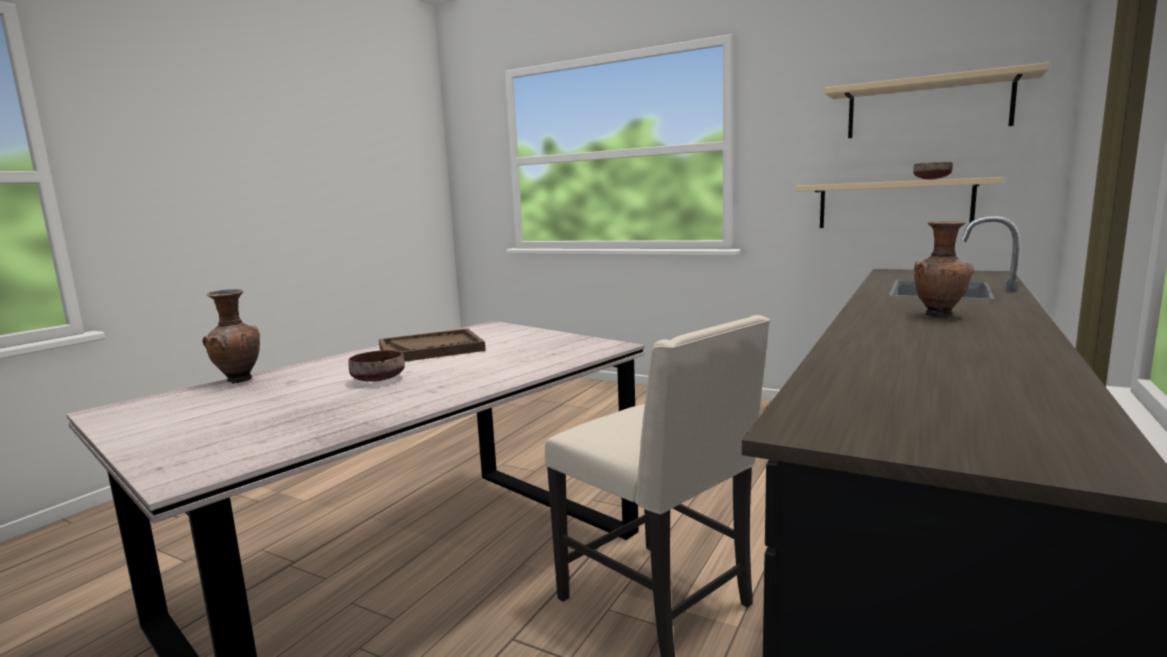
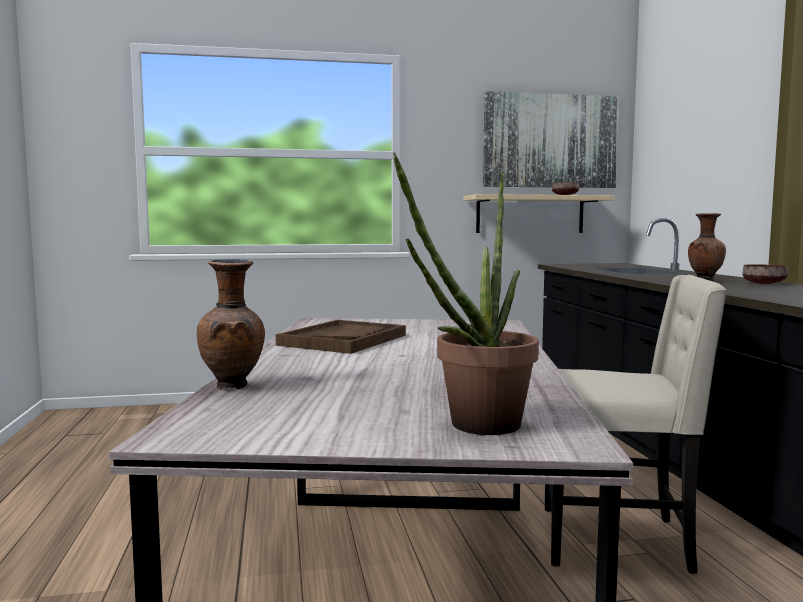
camera: 40 degrees left, 5 degrees down
(200, 447) = (474, 427): none -> potted plant
(378, 379) = (401, 363): brown bowl -> brown bowl (763, 283)
(927, 107) = (550, 141): beige shelf -> picture

